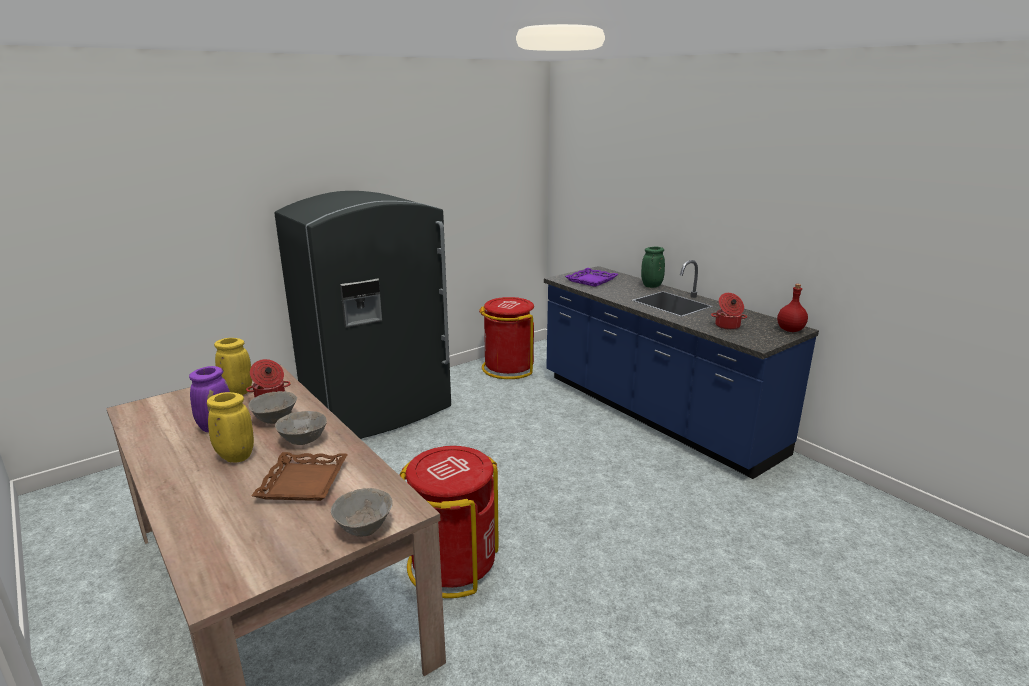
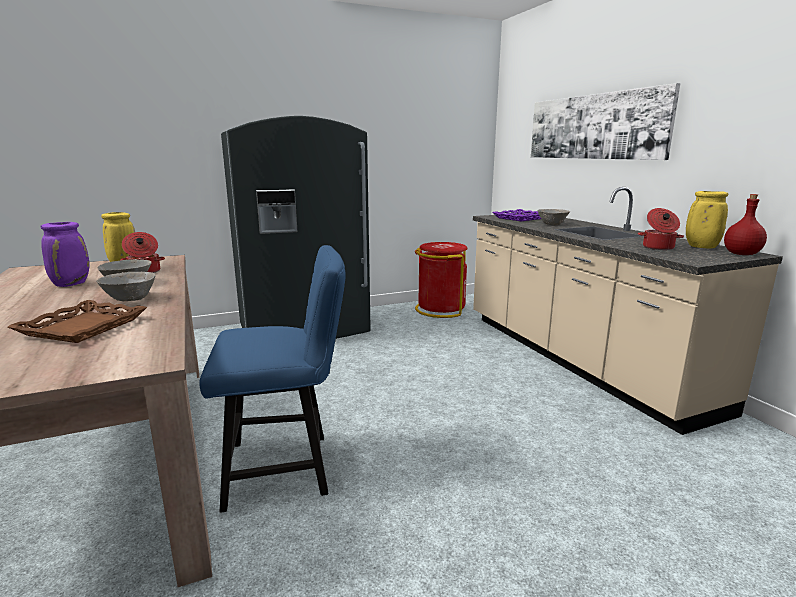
camera: 15 degrees right, 5 degrees down
(235, 457) = (53, 304): yellow vase -> yellow vase (700, 247)
(364, 527) = (85, 371): grey bowl -> grey bowl (552, 224)
(452, 564) = (288, 468): red trash can -> blue chair
(651, 286) = (582, 223): green vase -> none
(654, 414) = (576, 359): blue counter -> beige counter
(656, 194) = (594, 127): none -> picture

